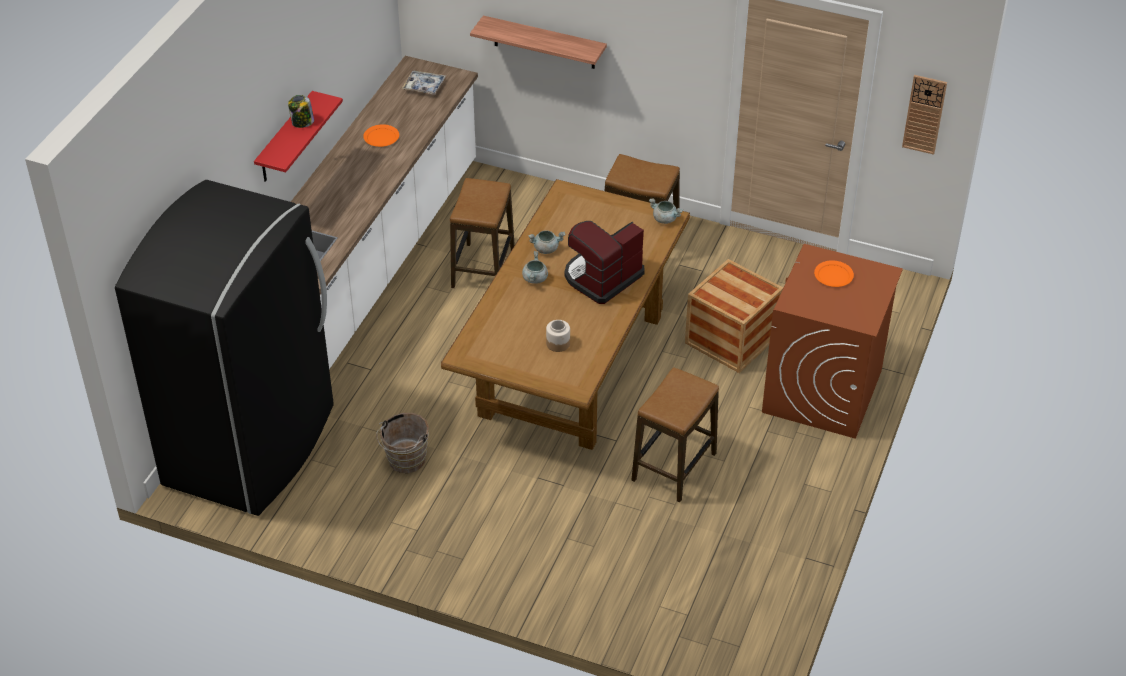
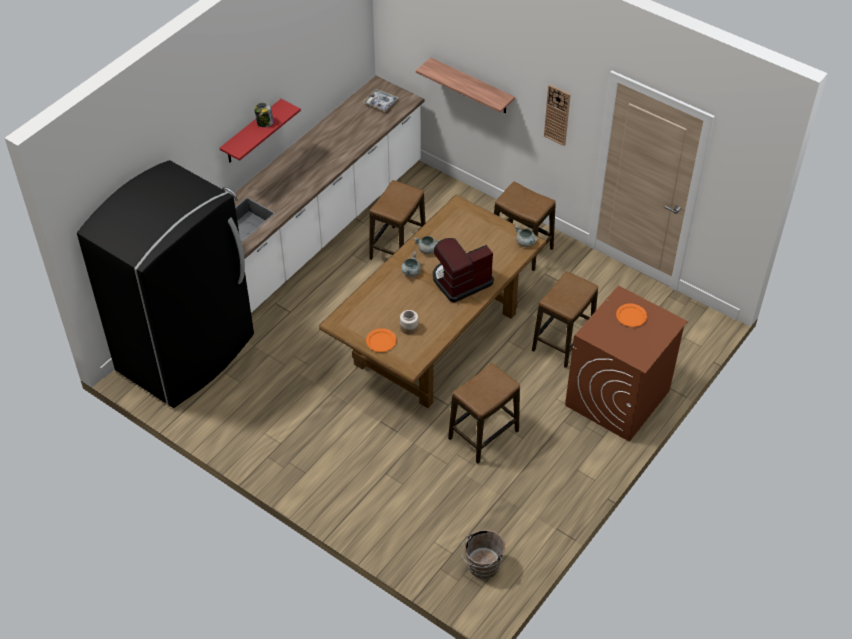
camera: 15 degrees right, 5 degrees up
(381, 137) = (335, 139): orange plate -> orange plate (381, 341)
(405, 461) = (290, 388): brown bucket -> brown bucket (481, 567)
(731, 339) = (563, 342): crate -> stool
(924, 114) = (740, 200): wall clock -> wall clock (557, 115)

